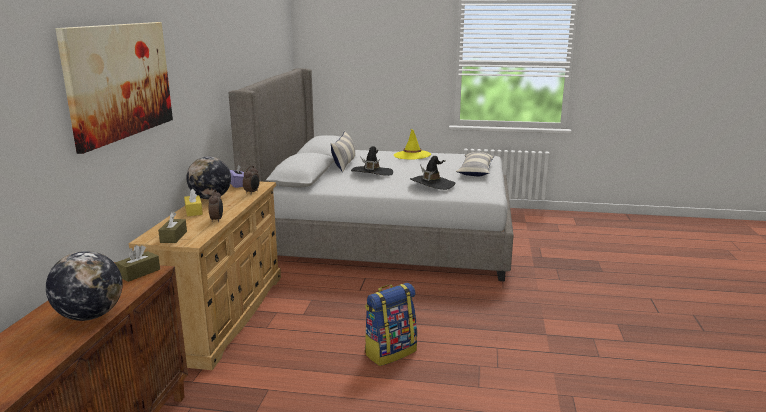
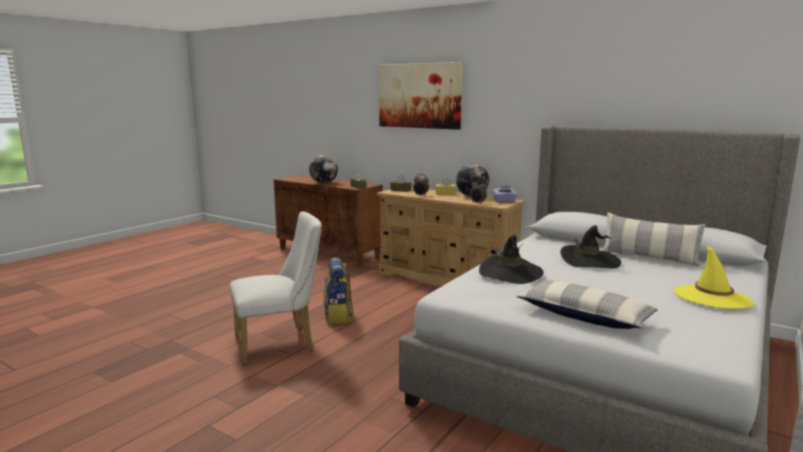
camera: 115 degrees right, 5 degrees down
(485, 363) = (280, 343): none -> white chair

